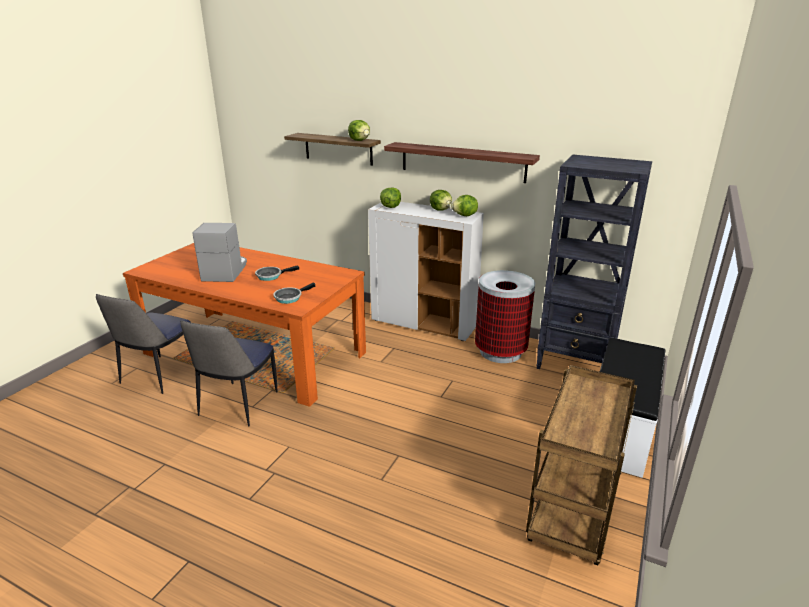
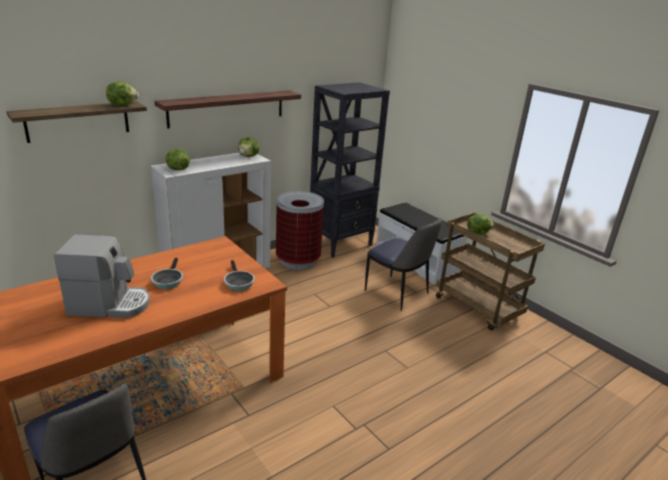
camera: 65 degrees left, 0 degrees up
(225, 271) = (110, 304): coffee machine -> coffee machine turned 150 degrees clockwise
(237, 405) = (236, 425): chair -> chair (397, 293)
(441, 210) = (220, 158): lettuce -> lettuce (477, 233)

